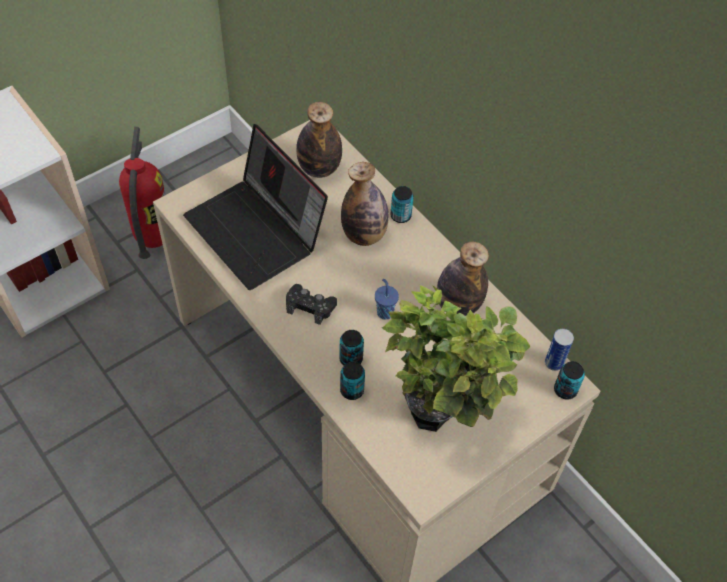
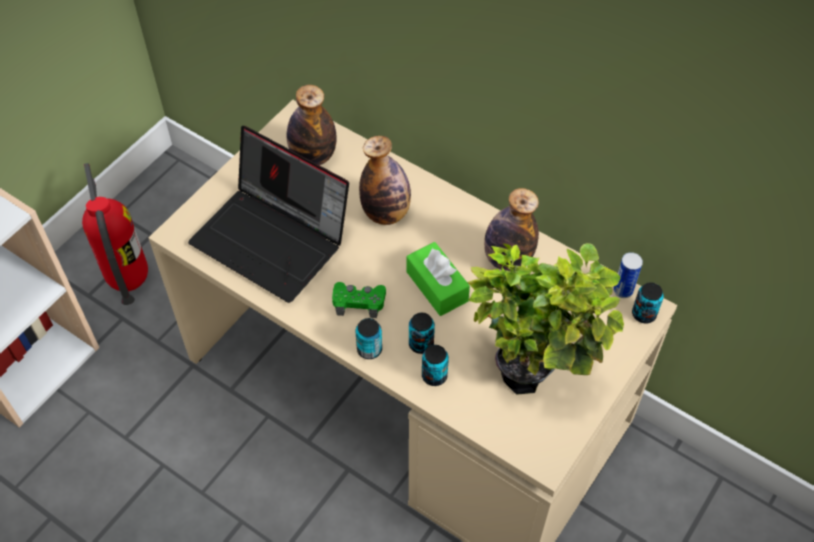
camera: 15 degrees left, 0 degrees up
(310, 306) = (359, 302): black game controller -> green game controller
(384, 312) = (437, 286): blue cup -> green tissue box
(400, 216) = (416, 183): can -> can (369, 349)

